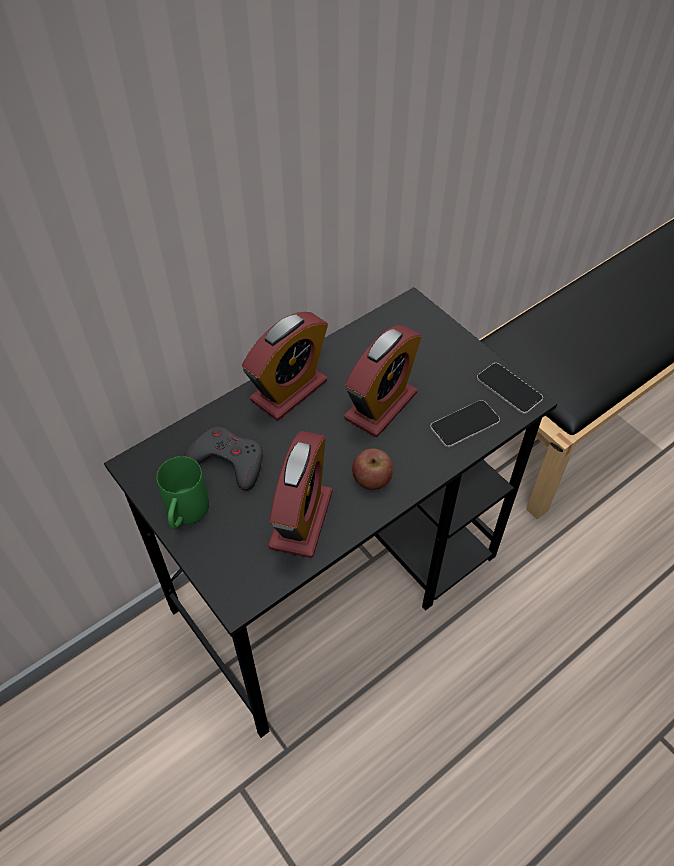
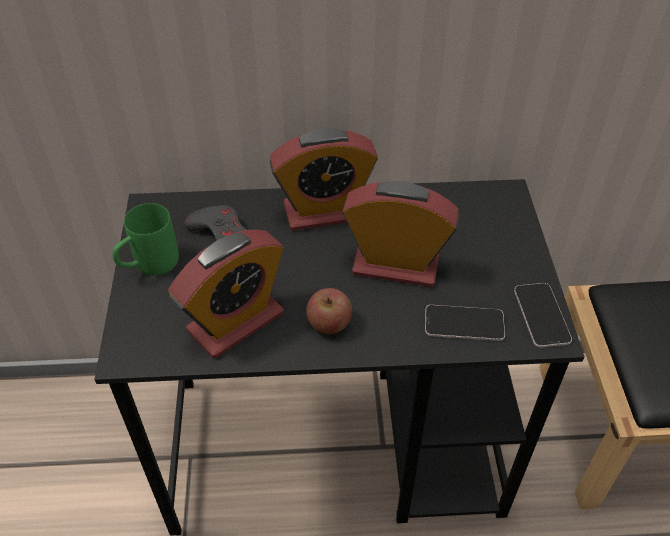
camera: 35 degrees right, 5 degrees down
(380, 406) = (395, 265): alarm clock -> alarm clock turned 150 degrees counterclockwise

